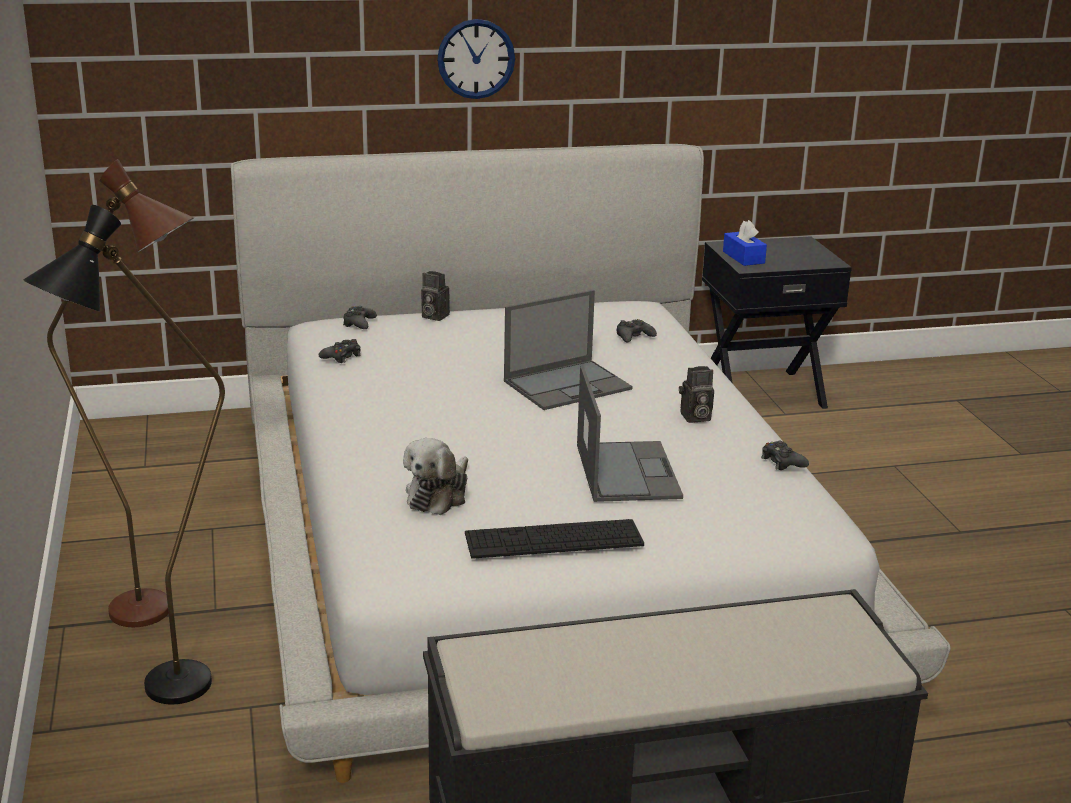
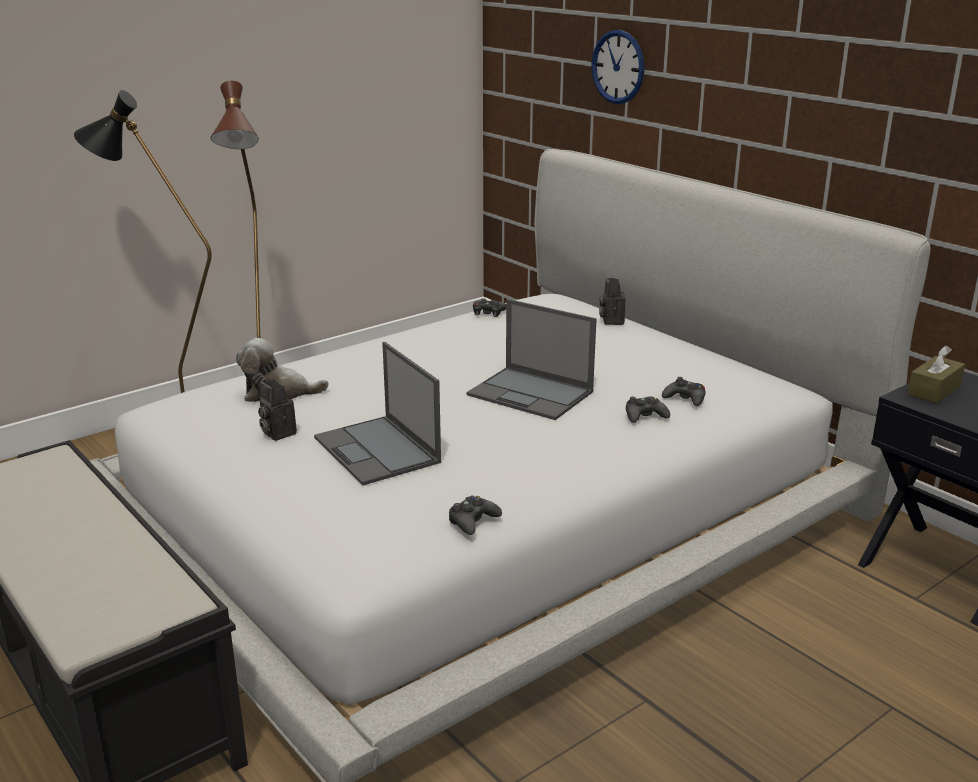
camera: 65 degrees right, 0 degrees up
(359, 323) = (559, 303): black game controller -> black game controller (644, 416)
(476, 59) = (746, 95): wall clock -> wall clock (618, 67)
(553, 539) = (232, 448): keyboard -> none
(626, 471) = (378, 450): laptop -> laptop turned 90 degrees clockwise
(694, 417) = (526, 459): camera -> camera (276, 433)
(743, 257) = (934, 390): blue tissue box -> brown tissue box

